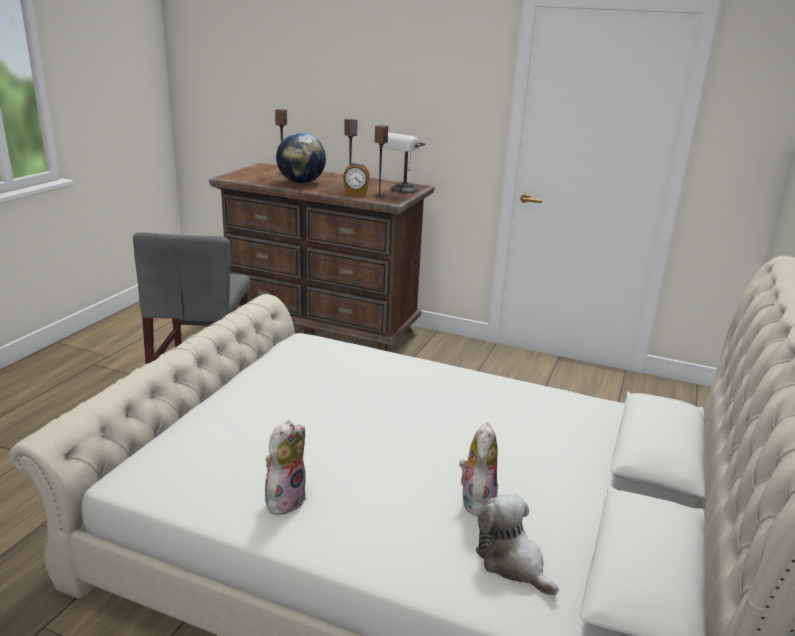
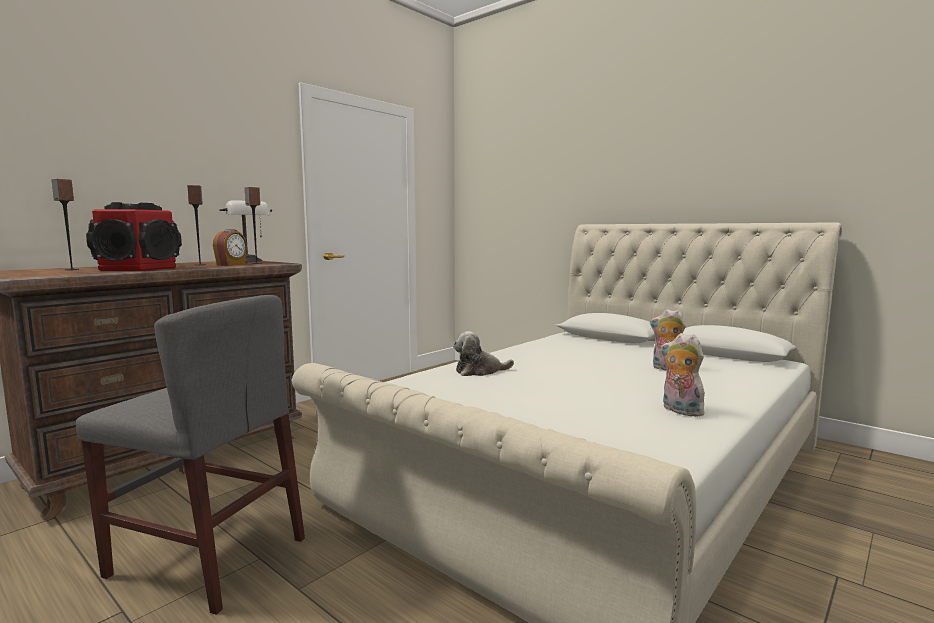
camera: 70 degrees left, 15 degrees down
(301, 182) = (138, 268): globe -> speaker
(512, 563) = (729, 370): plush toy -> plush toy (479, 371)

